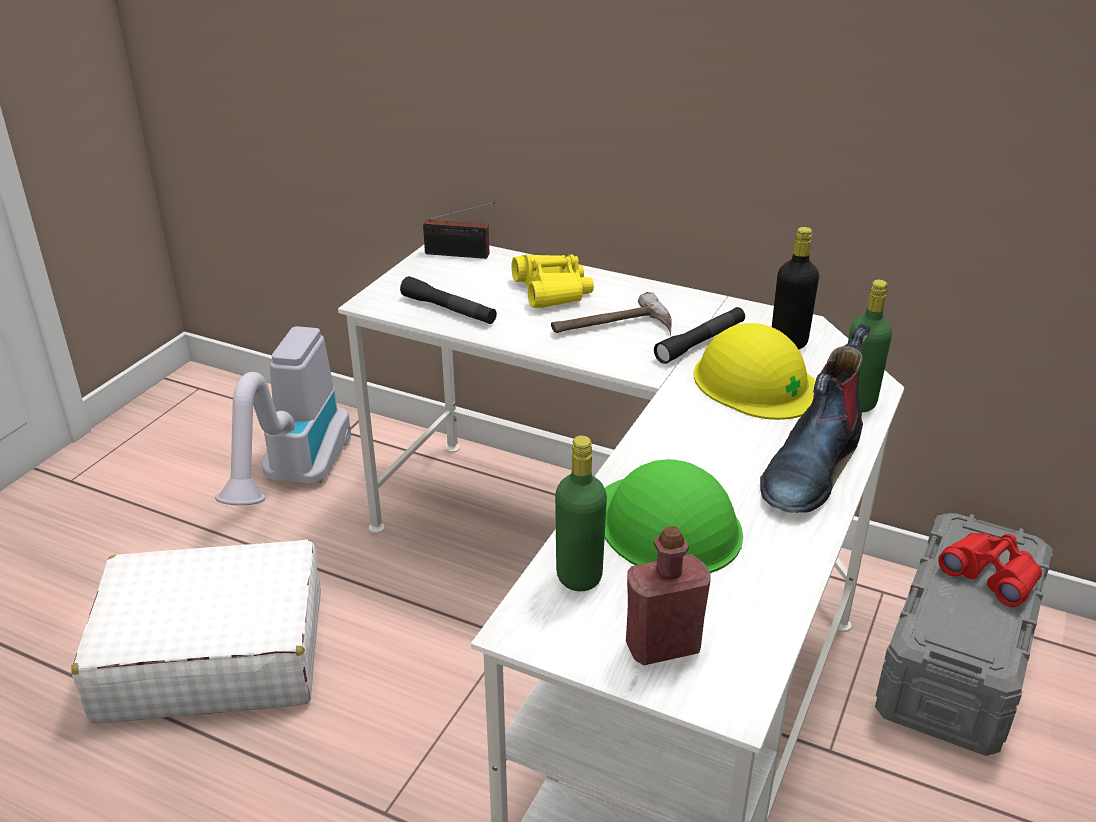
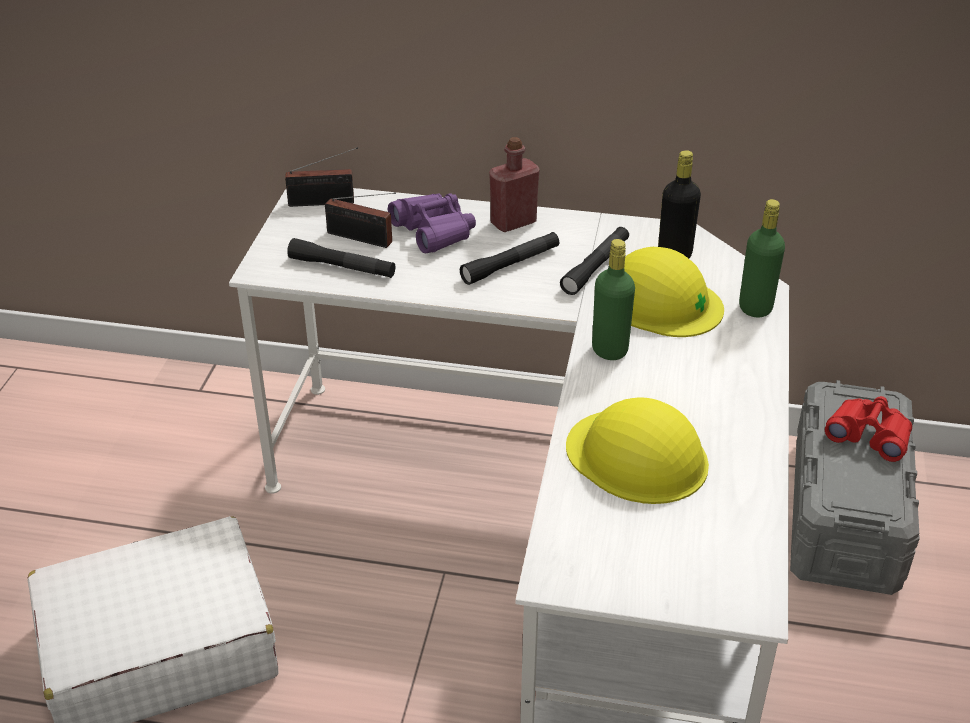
camera: 15 degrees left, 5 degrees up
(295, 481) = (168, 453): vacuum cleaner -> none
(480, 289) = (362, 239): none -> radio
(552, 291) = (434, 231): yellow binoculars -> purple binoculars
(579, 576) = (582, 519): green bottle -> green bottle (609, 350)
(614, 329) = (510, 265): hammer -> black flashlight
(663, 647) = (678, 569): red bottle -> red bottle (513, 222)
(666, 525) = (637, 456): green hard hat -> yellow hard hat
(811, 467) = (738, 378): boot -> none

